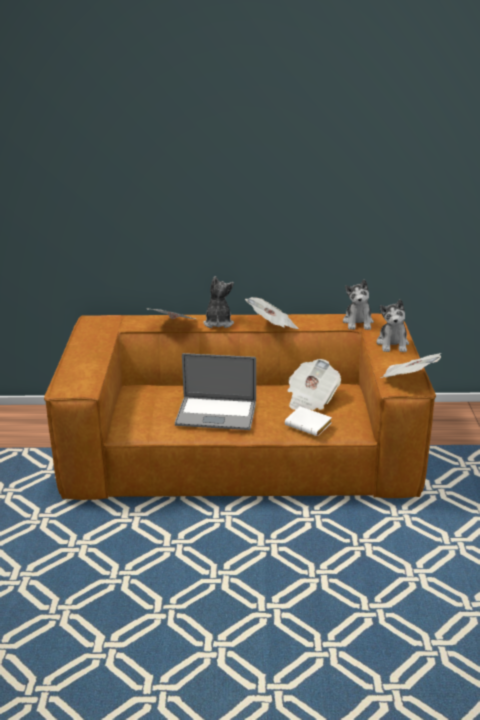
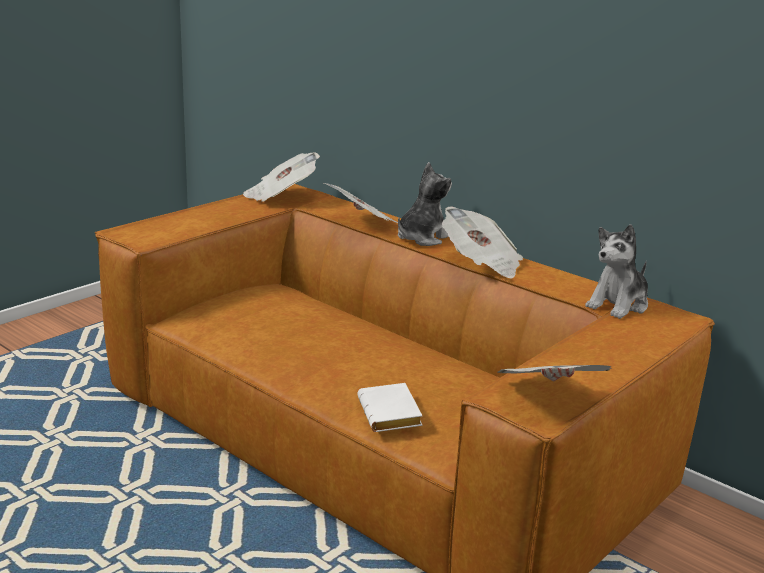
camera: 40 degrees right, 5 degrees down
(216, 414) = (303, 348): laptop -> none
(311, 399) = (452, 387): newspaper -> newspaper (280, 196)
(392, 344) = (618, 347): plush toy -> none

